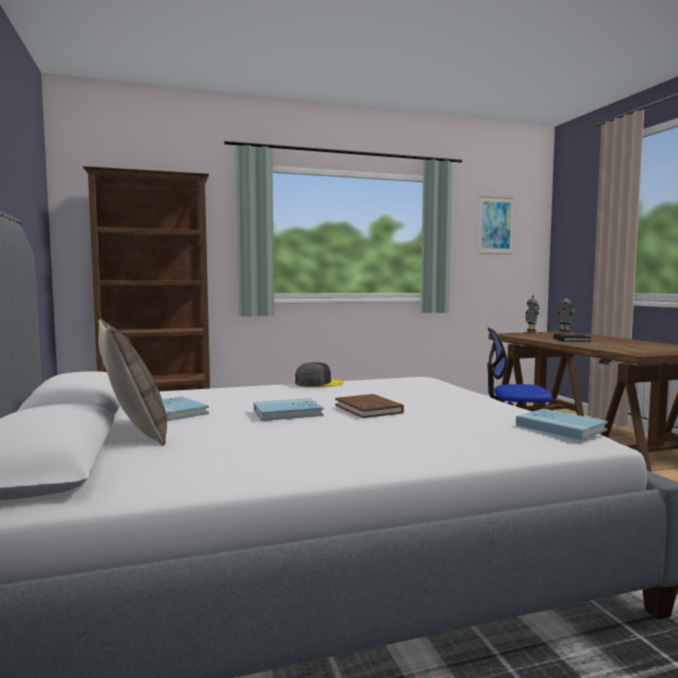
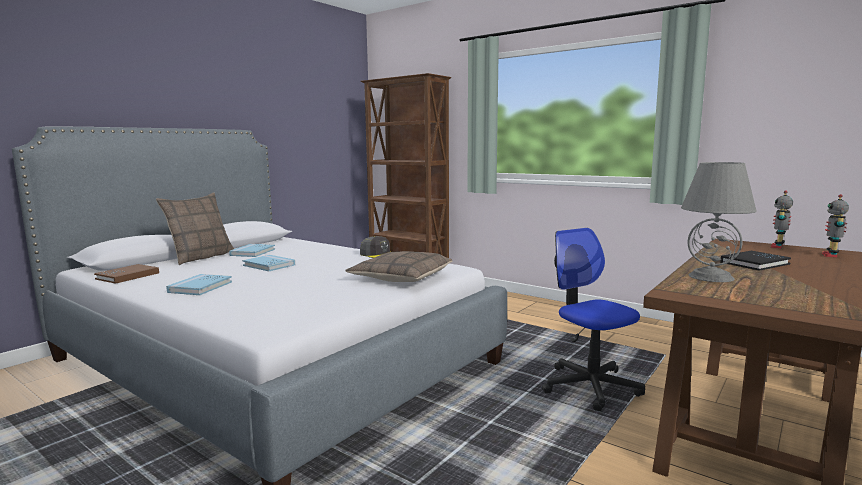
camera: 55 degrees right, 5 degrees up
(368, 409) = (299, 274): brown book -> brown book (127, 276)
(435, 390) = (401, 277): none -> pillow
(495, 225) = (799, 82): picture -> none
(560, 427) = (287, 317): blue book -> blue book (200, 287)
(600, 346) = (710, 277): none -> grey table lamp

